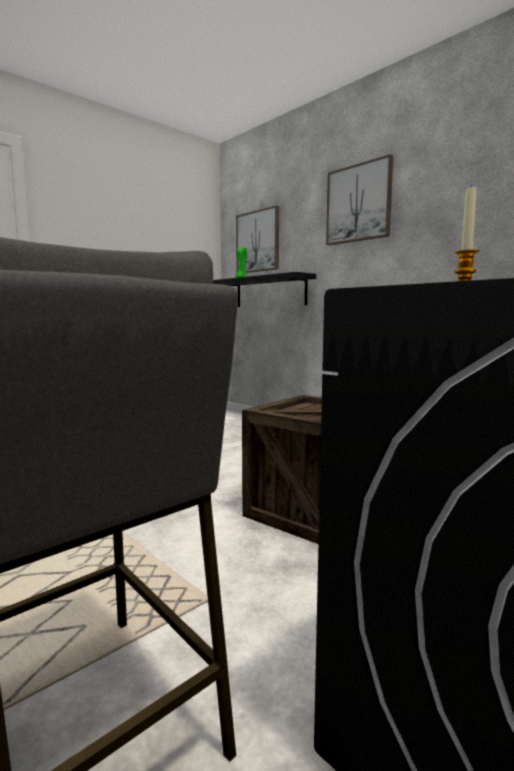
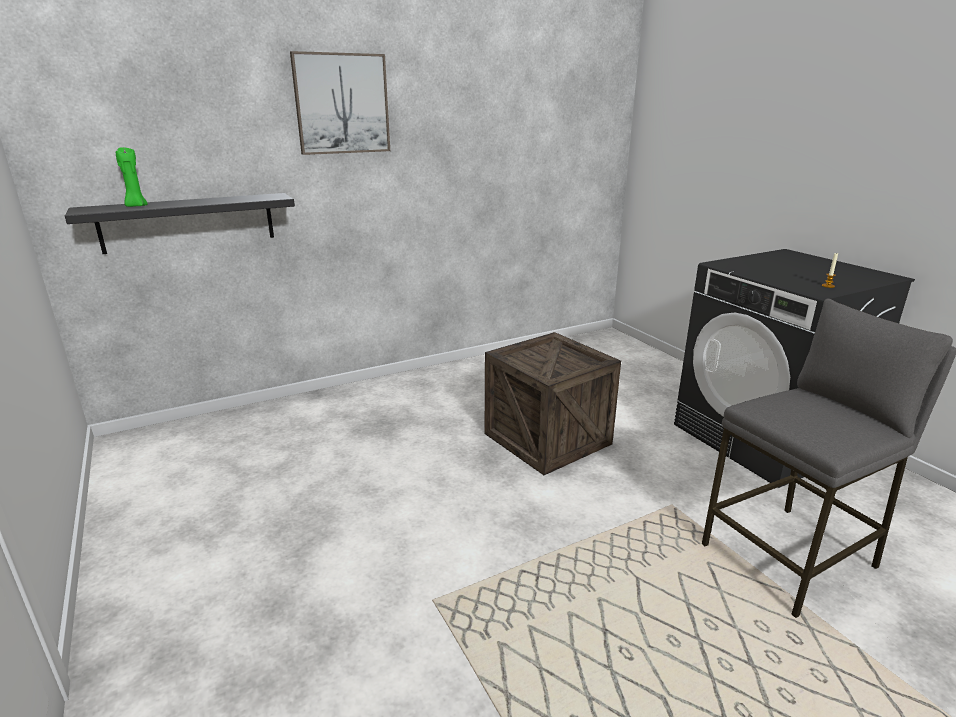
camera: 75 degrees left, 15 degrees up
(258, 241) = (137, 135): picture -> none

